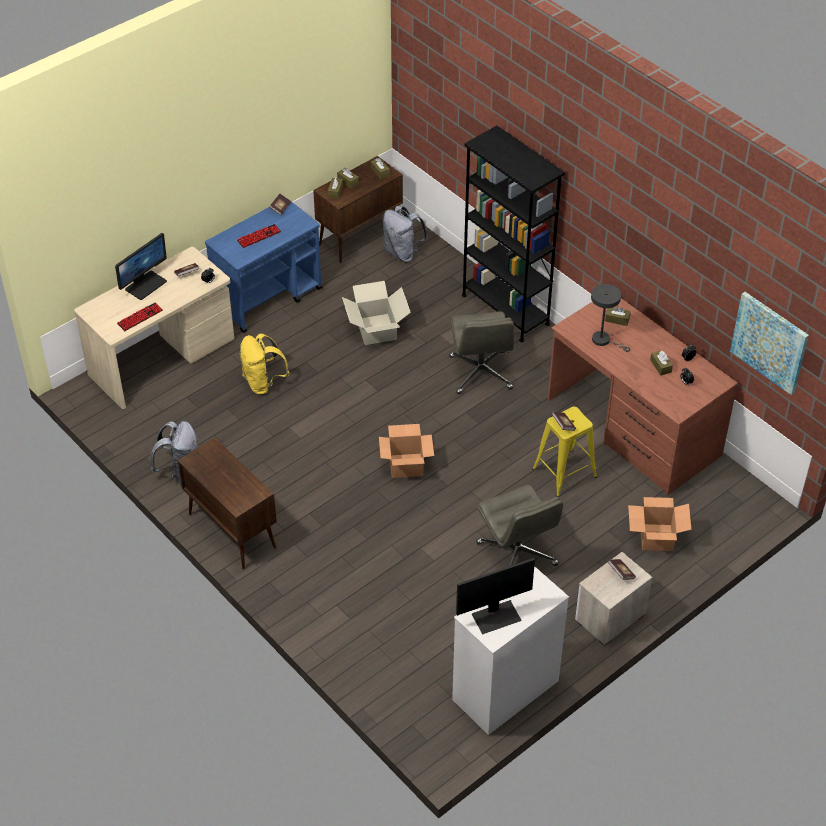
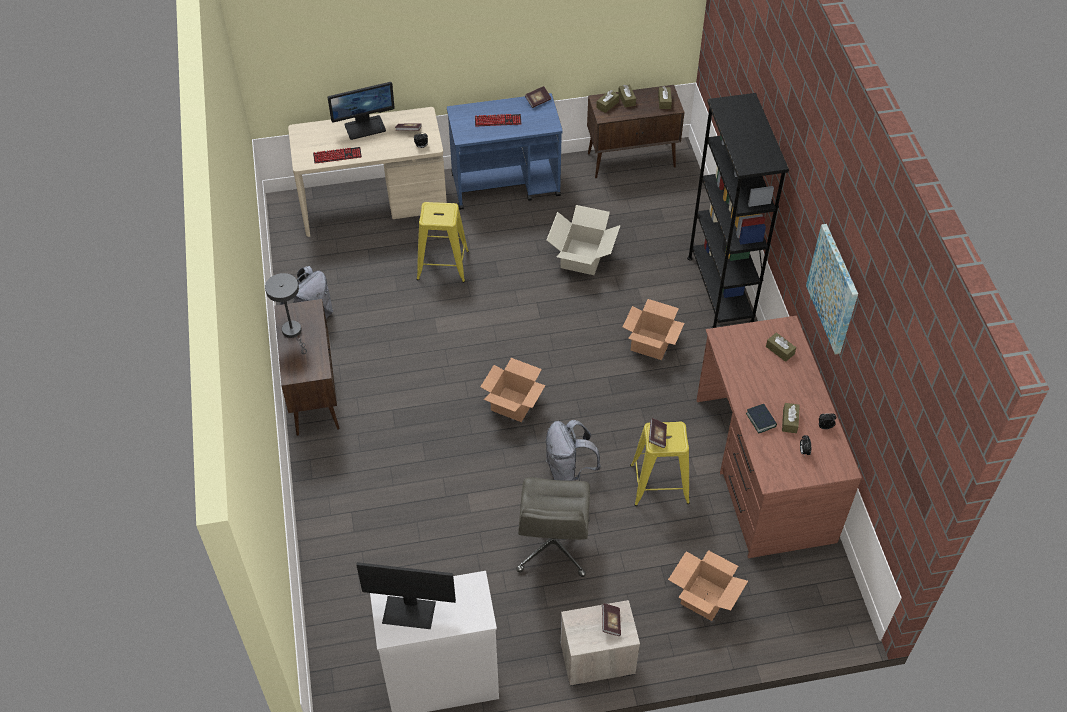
camera: 30 degrees right, 5 degrees up
(263, 383) = (442, 265): yellow backpack -> yellow stool
(403, 253) = (661, 192): grey backpack -> grey backpack (569, 471)
(481, 373) = (650, 344): grey office chair -> cardboard box
(604, 340) = (749, 367): grey table lamp -> grey table lamp (293, 332)
(640, 374) = (761, 420): none -> book
(770, 342) = (894, 452): picture -> picture (833, 289)

